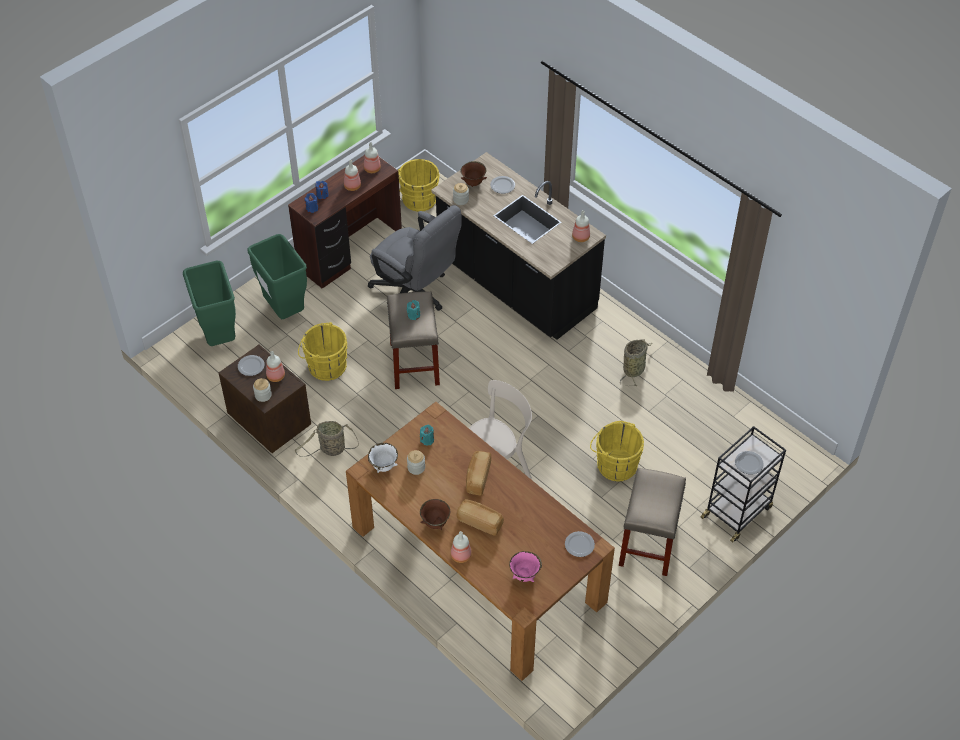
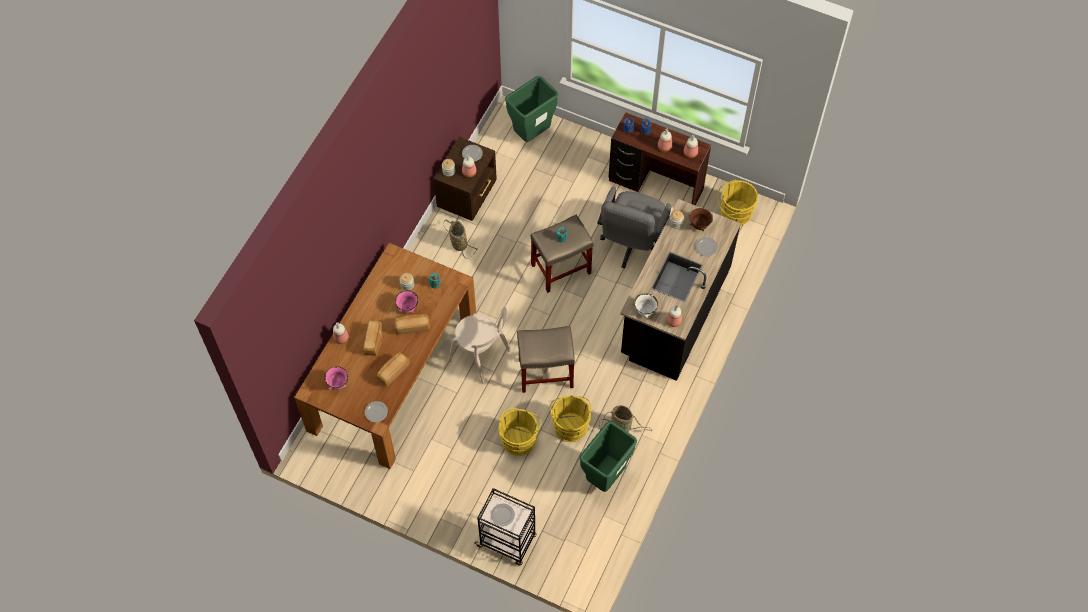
camera: 70 degrees right, 10 degrees up
(284, 310) = (576, 164): green trash can -> green trash can (606, 476)
(325, 366) = (534, 210): yellow bucket -> yellow bucket (570, 425)
(383, 466) = (401, 264): white bowl -> white bowl (645, 311)
(435, 523) = (363, 313): brown bowl -> none
(448, 475) = (408, 307): none -> pink bowl
(530, 513) = (393, 372): none -> bread
(648, 544) = (451, 484): beige stool -> beige stool (545, 373)

